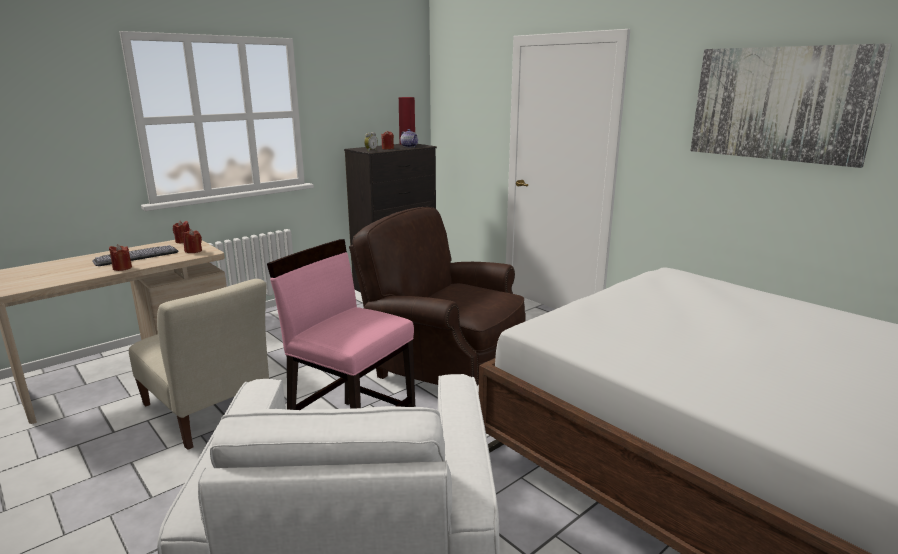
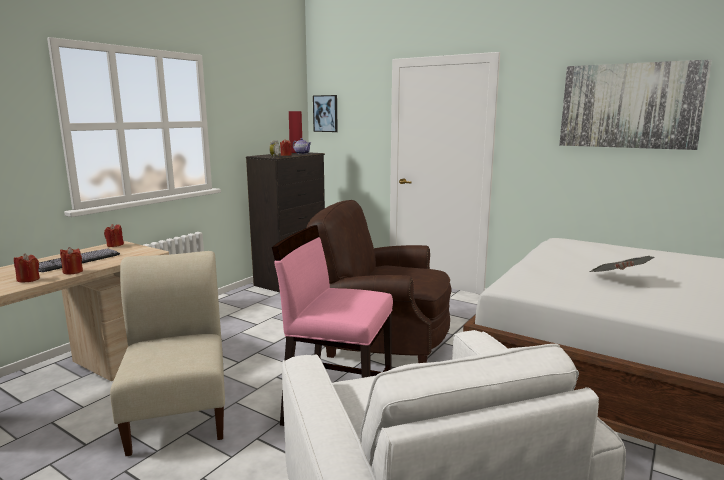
camera: 15 degrees left, 5 degrees down
(193, 251) = (135, 252): red candle -> red candle (28, 279)
(208, 412) = (179, 410): beige chair -> beige chair turned 135 degrees counterclockwise
(446, 99) = (325, 113): none -> picture
(680, 332) = (618, 279): none -> newspaper

